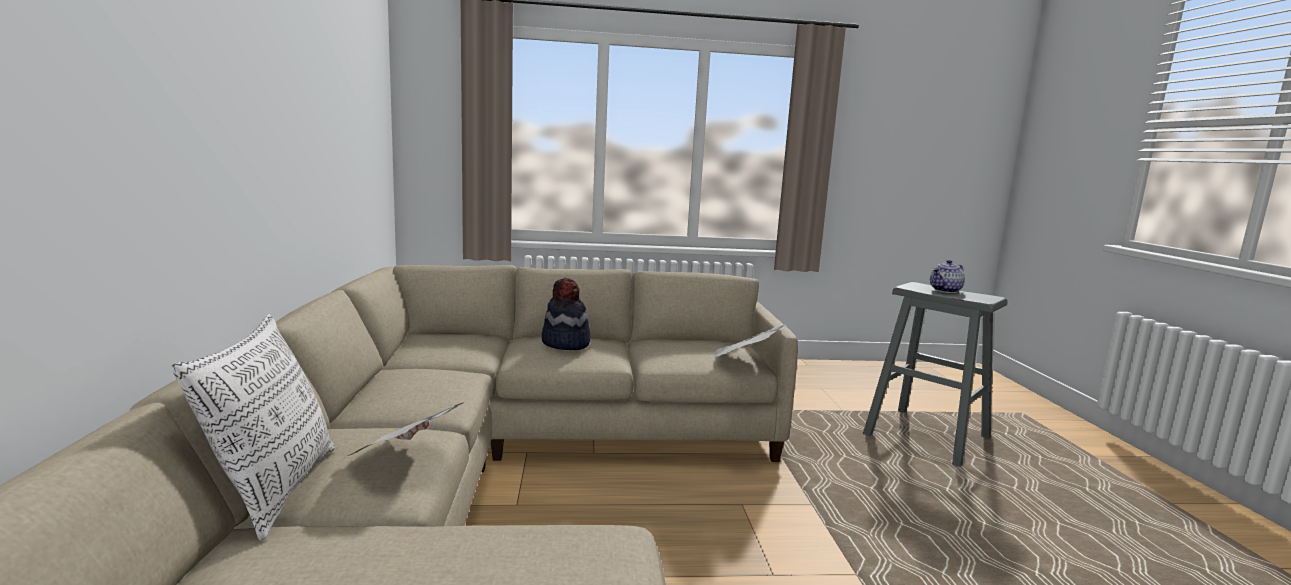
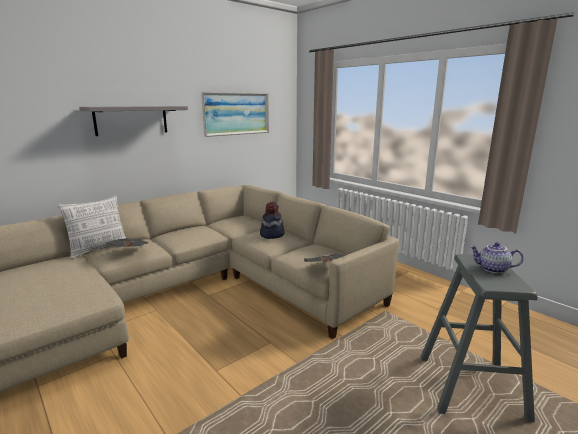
camera: 55 degrees right, 5 degrees up
(196, 90) = (131, 120): none -> grey shelf
(338, 104) = (236, 113): none -> picture

